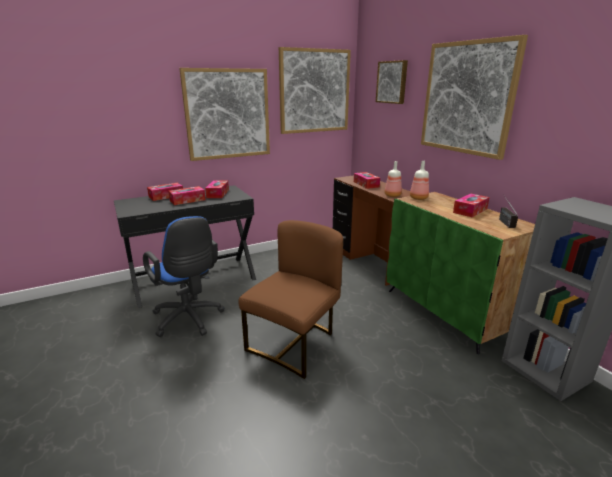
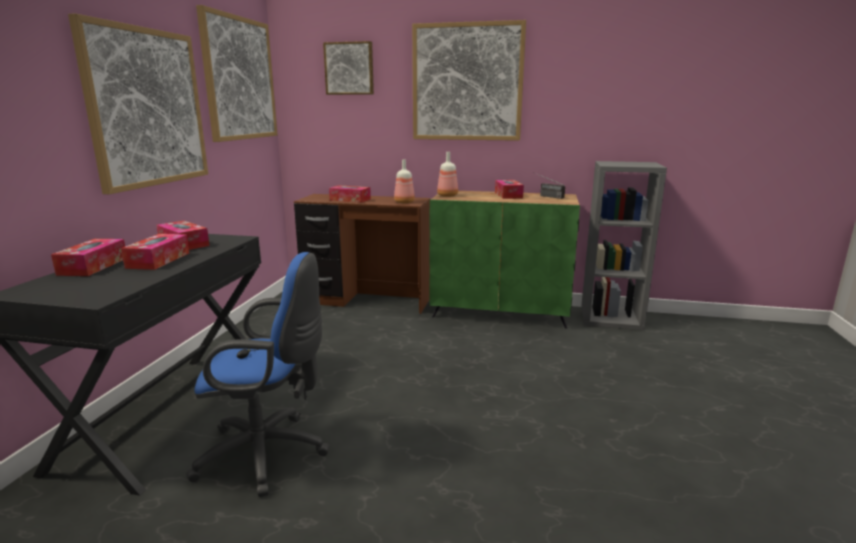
camera: 50 degrees left, 5 degrees down
(294, 343) = (439, 398): brown chair -> none

